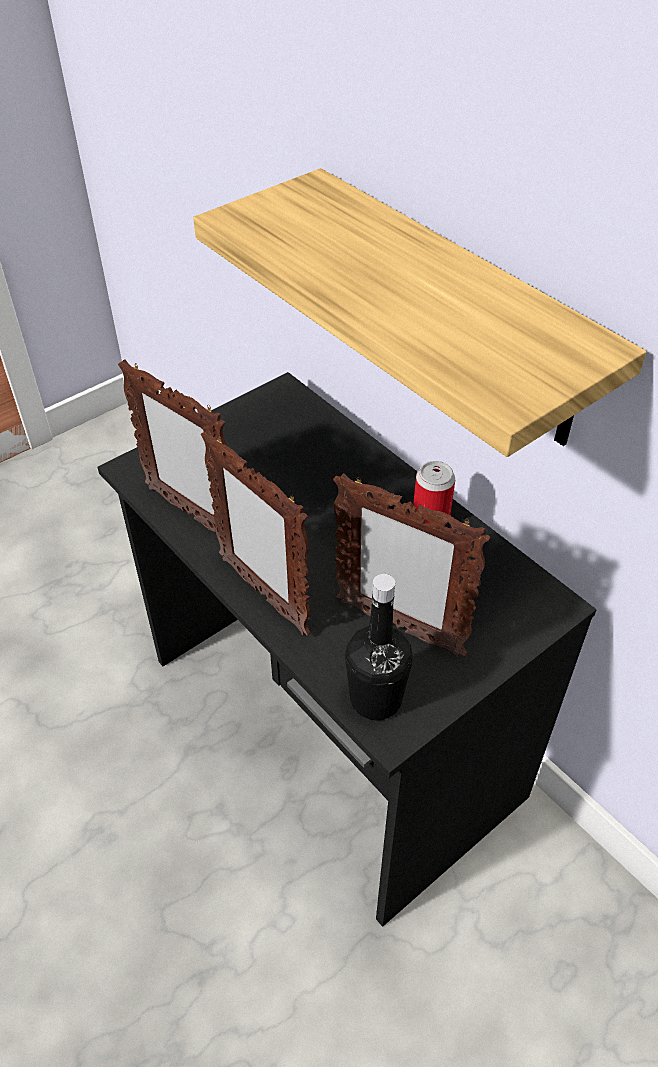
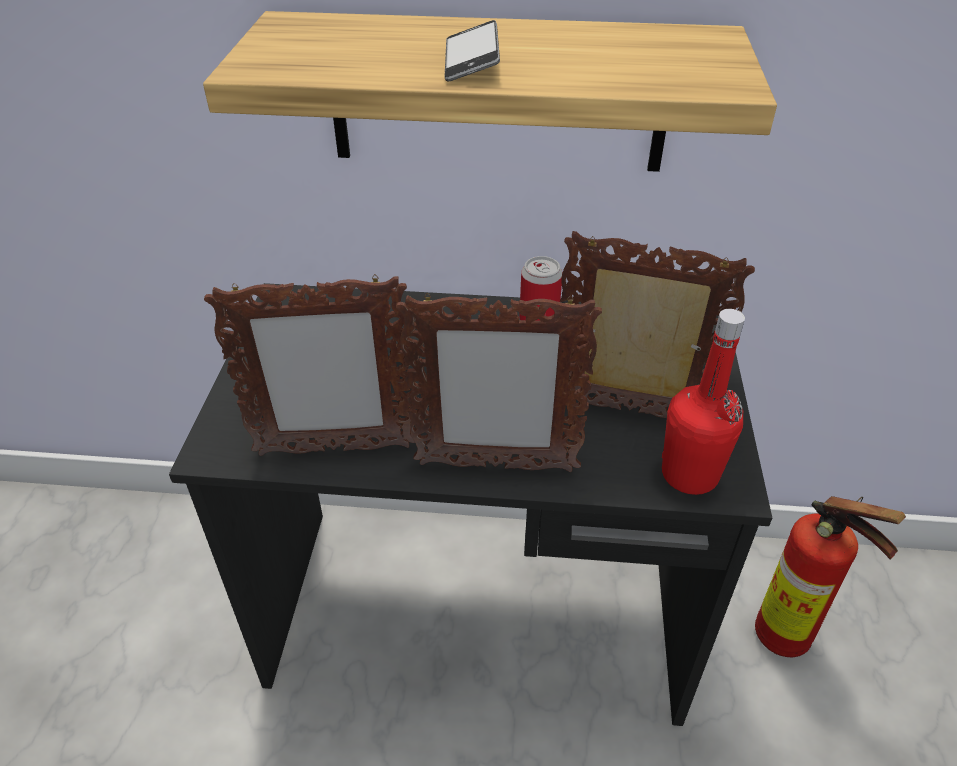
camera: 45 degrees left, 5 degrees down
(369, 278) = (471, 61): none -> phone
(375, 699) = (689, 474): black bottle -> red bottle
(398, 627) = (629, 412): picture frame -> picture frame turned 150 degrees counterclockwise
(541, 955) = (789, 641): none -> fire extinguisher

